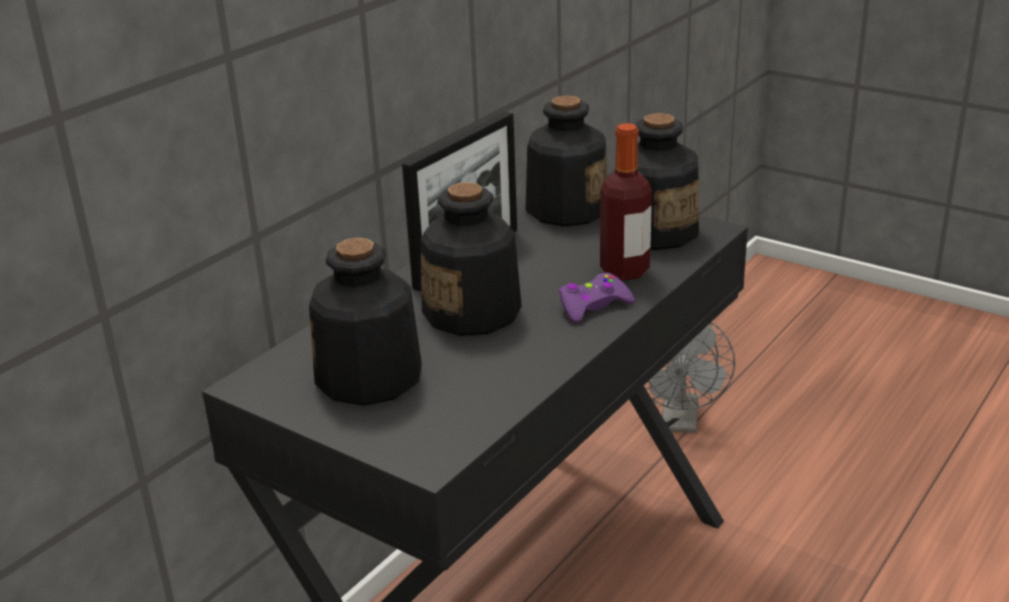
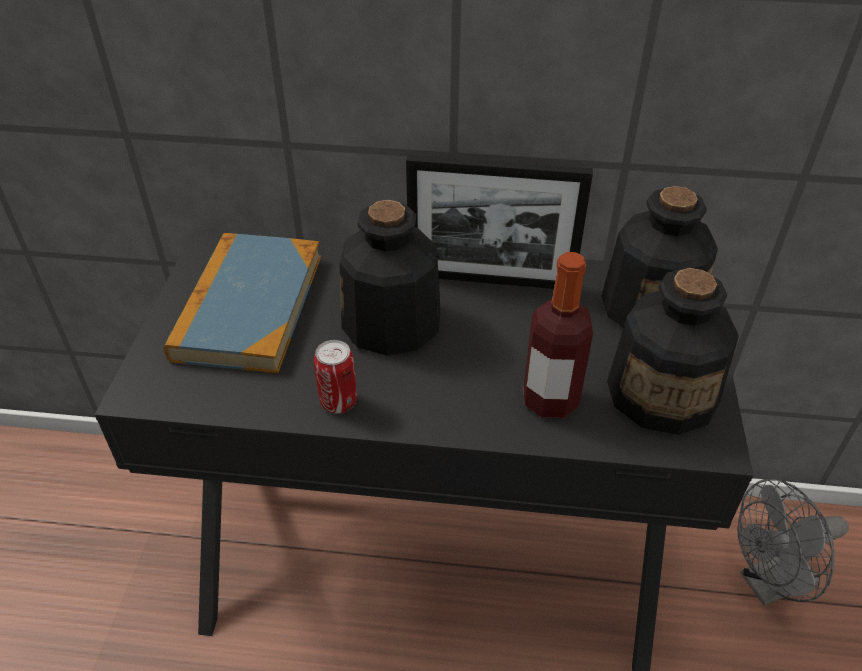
camera: 60 degrees right, 15 degrees up
(369, 378) = (249, 306): bottle -> book
(544, 357) = (338, 402): none -> can
(593, 306) = (458, 402): purple game controller -> none

